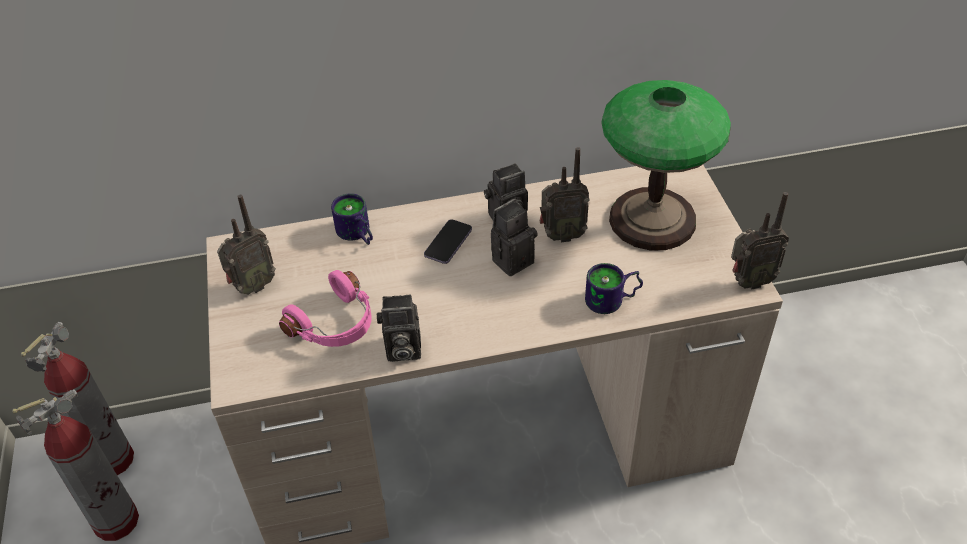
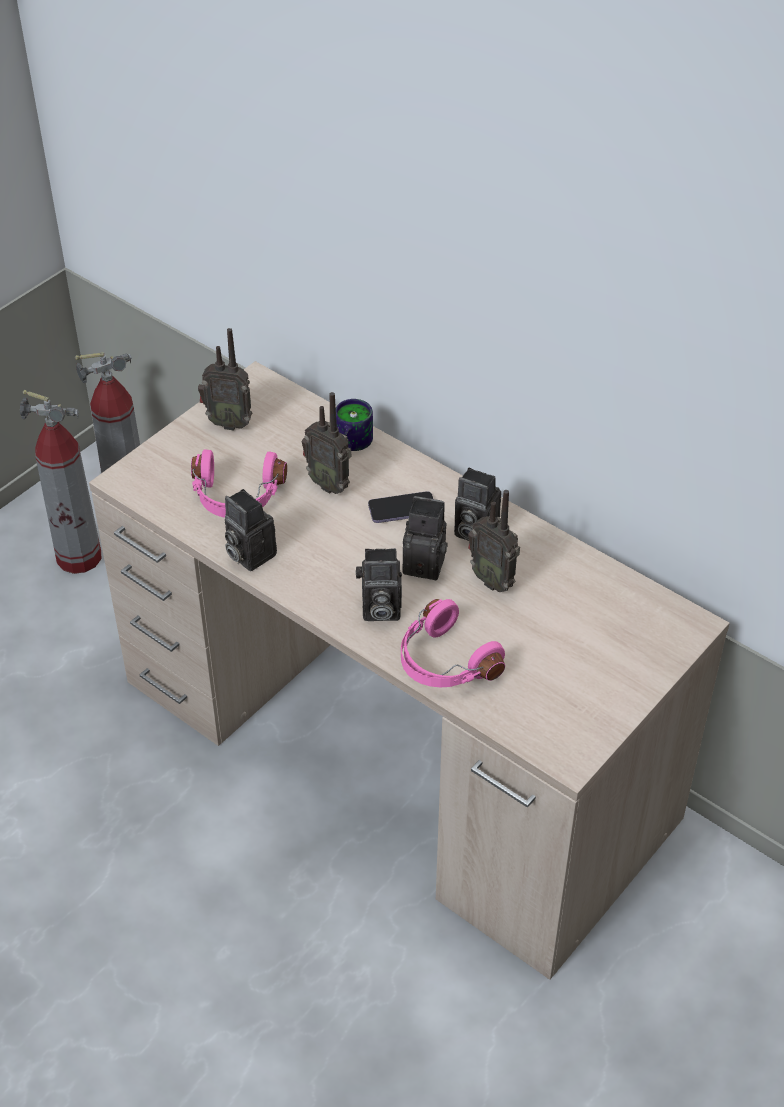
camera: 50 degrees right, 0 degrees up
(531, 308) = (378, 610): none -> camera
(613, 301) = (444, 662): mug -> pink headphones
(652, 219) = (589, 635): table lamp -> none
(748, 282) = (576, 753): radio -> radio (330, 484)

